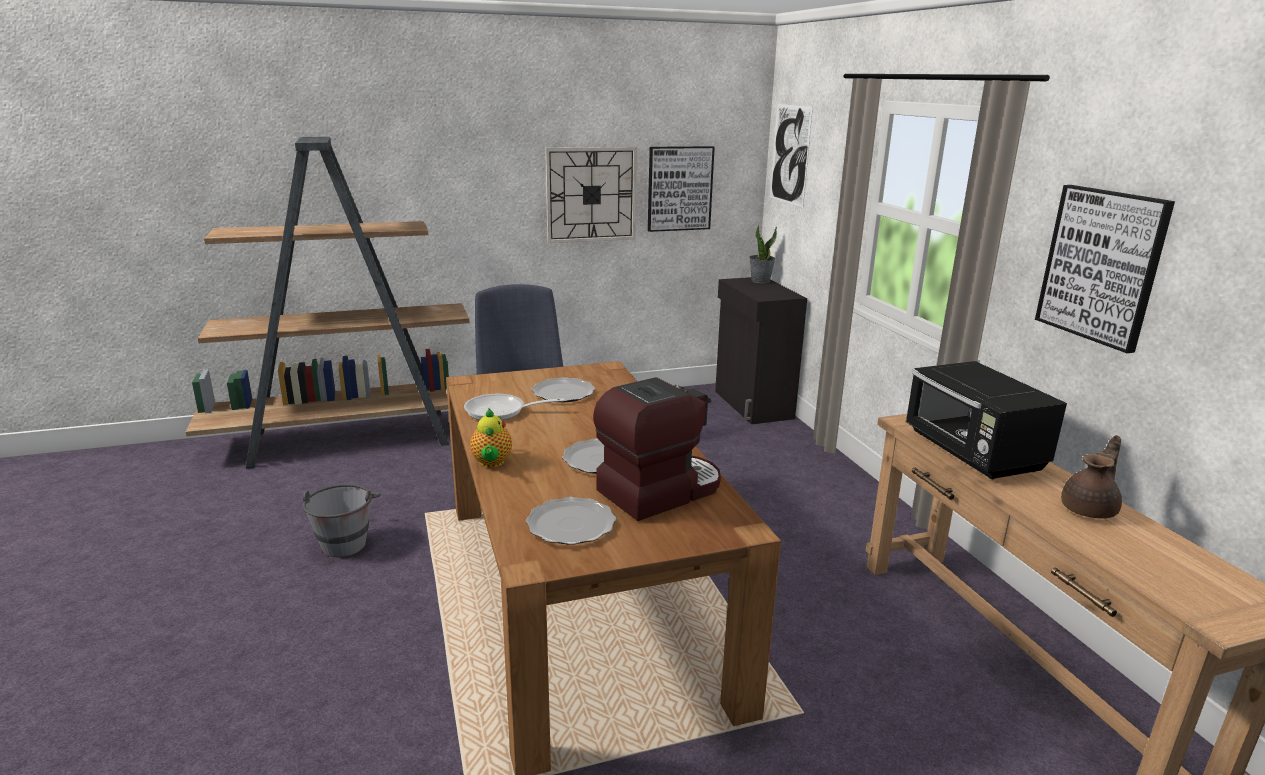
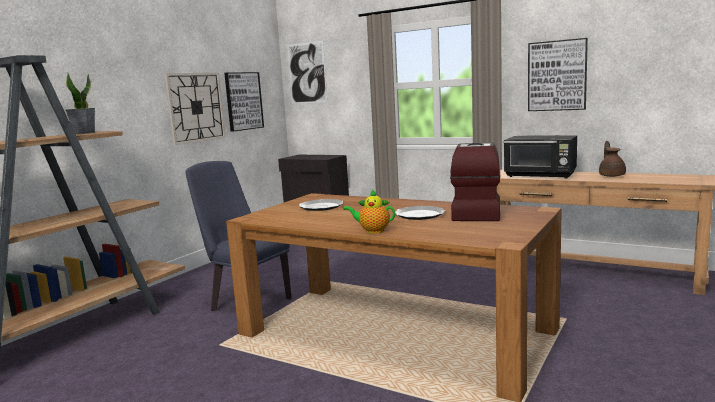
camera: 40 degrees left, 10 degrees down
(346, 540) = (187, 380): grey bucket -> none
(491, 463) = (372, 231): teapot -> teapot turned 150 degrees clockwise
(501, 412) = (310, 219): frying pan -> none
(571, 524) = (478, 230): plate -> none
(760, 280) = (302, 155): potted plant -> potted plant (84, 133)

